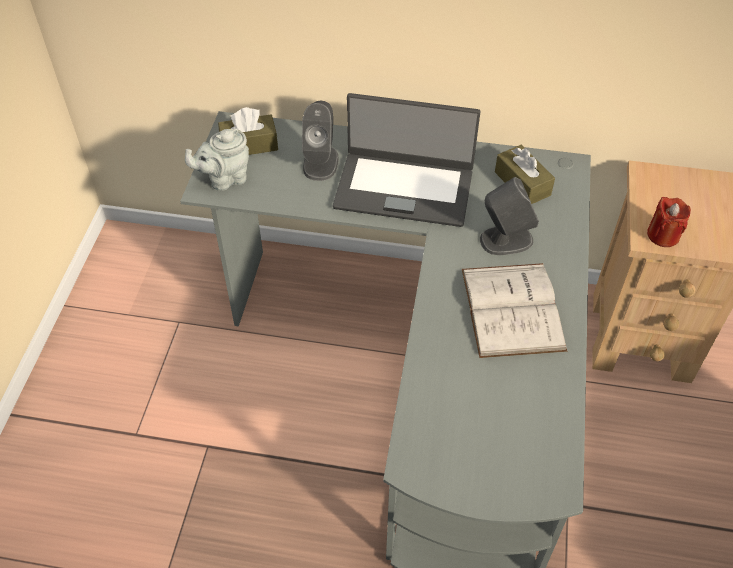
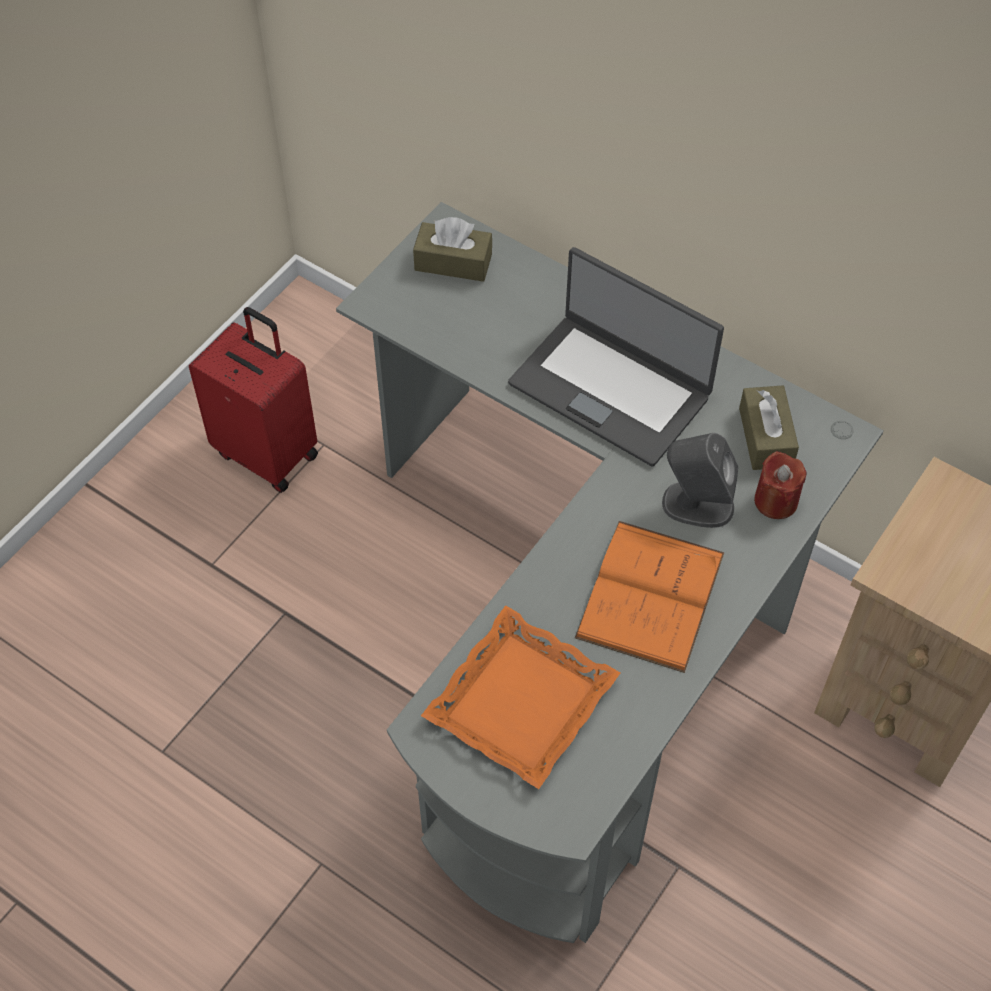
camera: 25 degrees right, 5 degrees up
(141, 341) = (268, 453): none -> red suitcase
(225, 179) = (401, 298): grey teapot -> none
(320, 162) = (527, 317): grey speaker -> none
(468, 417) = (520, 702): none -> orange tray
(512, 309) = (650, 595): white book -> orange book
(663, 235) = (909, 575): red candle -> red candle (775, 501)

